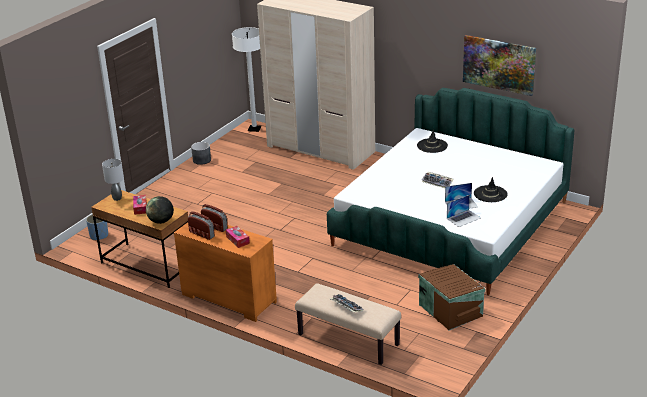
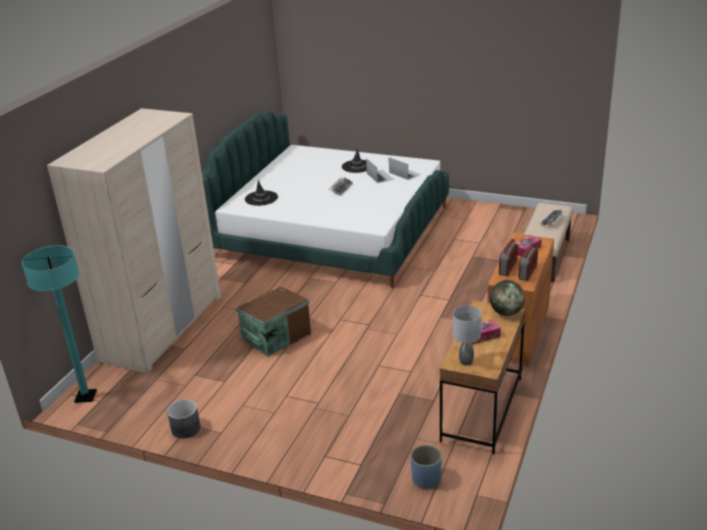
camera: 100 degrees left, 0 degrees up
(254, 129) = (85, 396): white floor lamp -> turquoise floor lamp
(451, 310) = (475, 219): brown storage box -> brown storage box (275, 336)
(499, 64) = (231, 94): picture -> none

